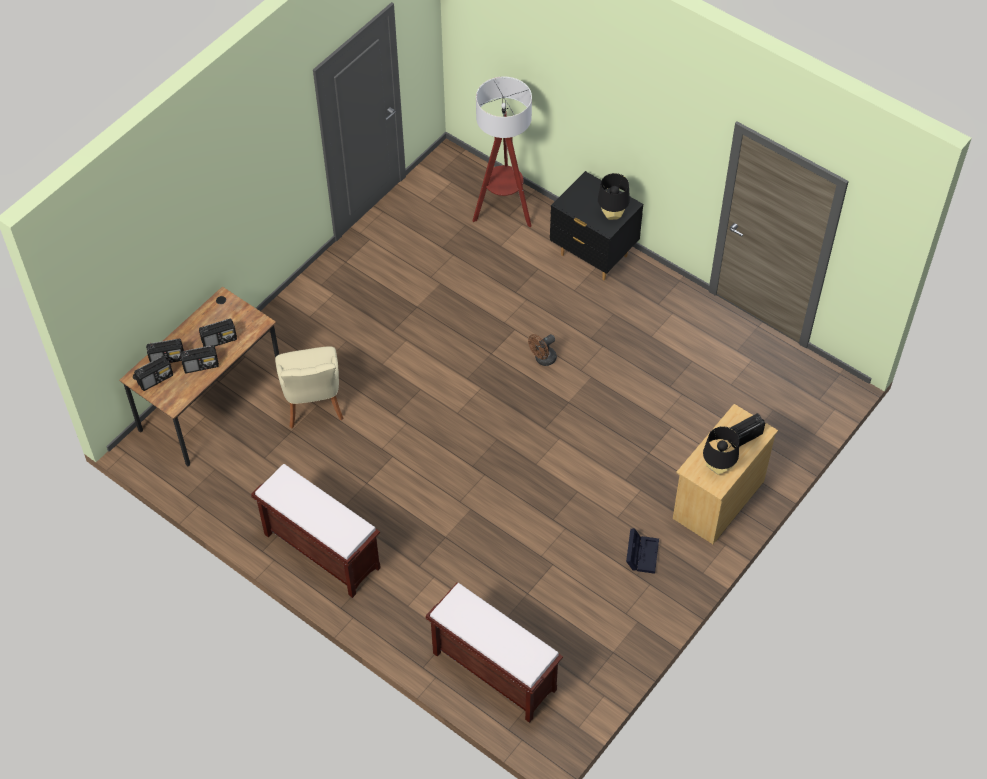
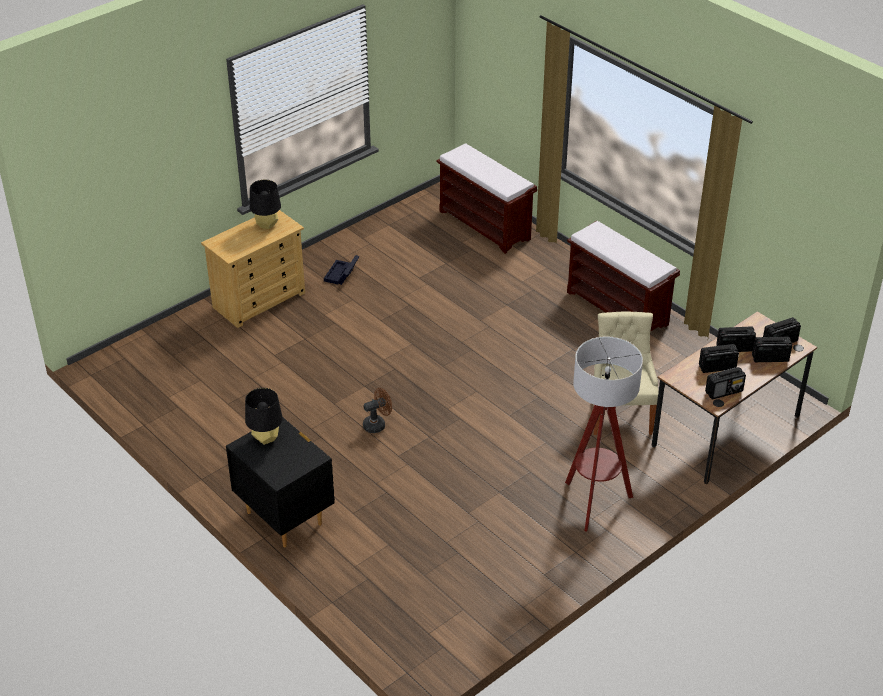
camera: 170 degrees left, 15 degrees down
(503, 211) = (372, 585): floor lamp -> floor lamp (594, 503)
(744, 437) = (233, 240): radio -> radio (724, 391)

